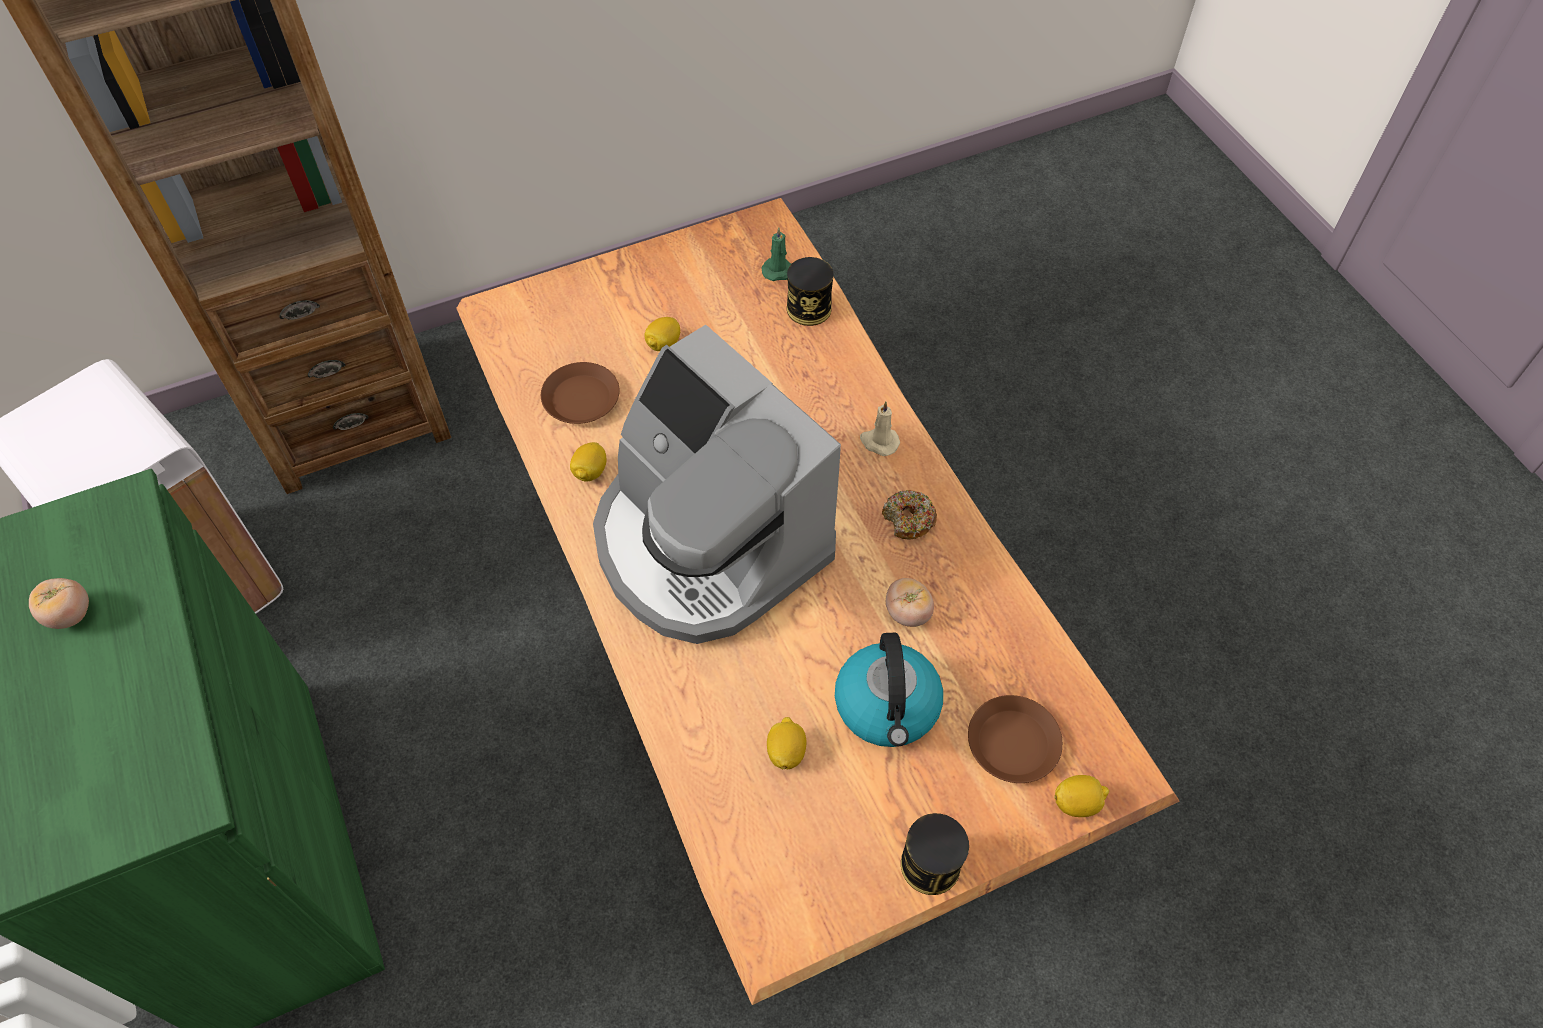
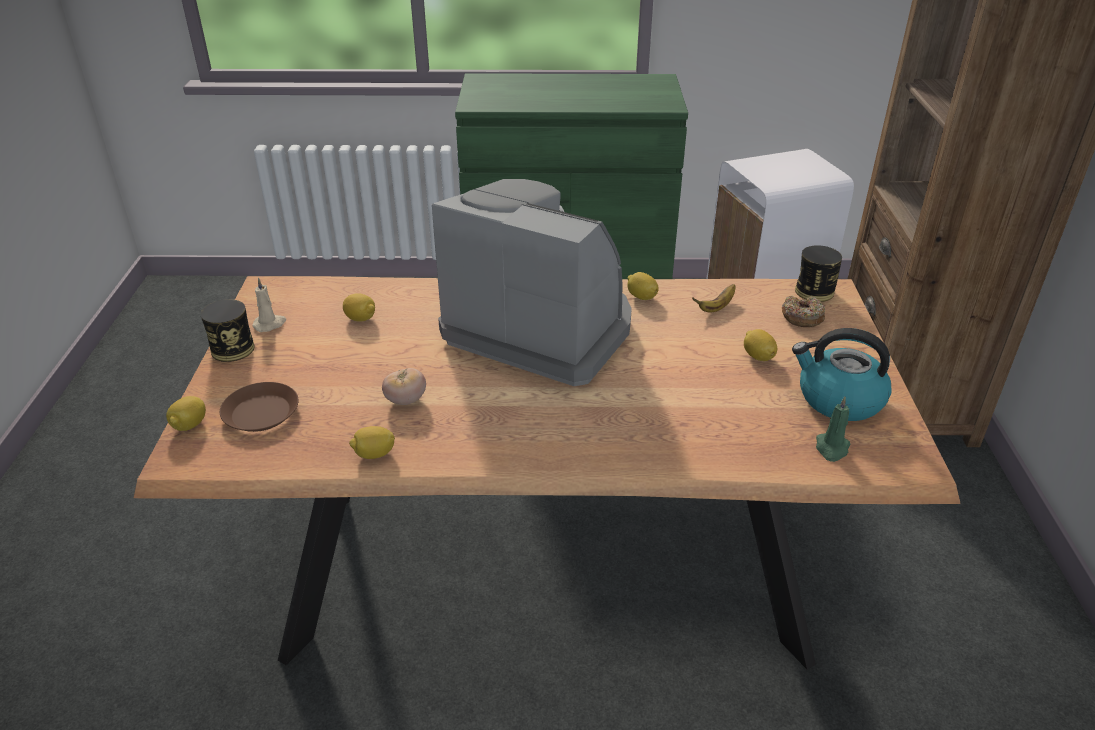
camera: 115 degrees right, 20 degrees down
(70, 614) = (604, 92): tomato -> none
(581, 398) = (716, 307): brown plate -> banana
(707, 544) = (541, 329): coffee machine -> coffee machine turned 45 degrees clockwise
(809, 308) = (769, 451): can -> can (814, 291)
(879, 442) = (578, 441): beige candle -> beige candle (270, 324)
(887, 707) = (346, 366): kettle -> kettle (838, 399)
(908, 520) = (486, 430): donut -> donut (802, 317)
(1000, 596) = (374, 454): none -> lemon

